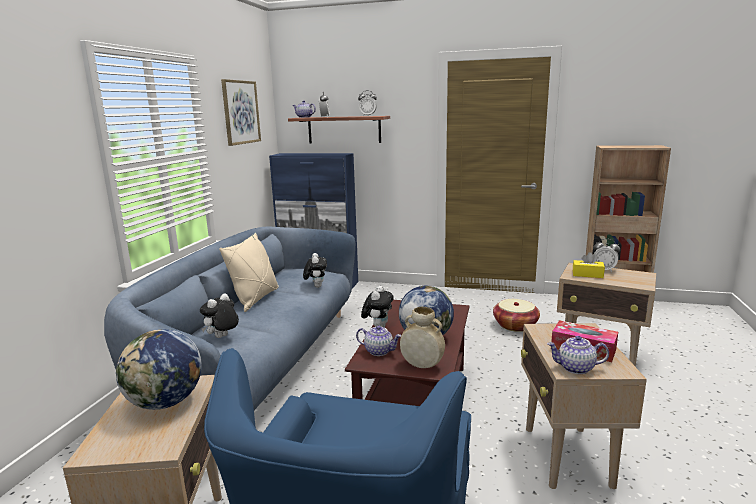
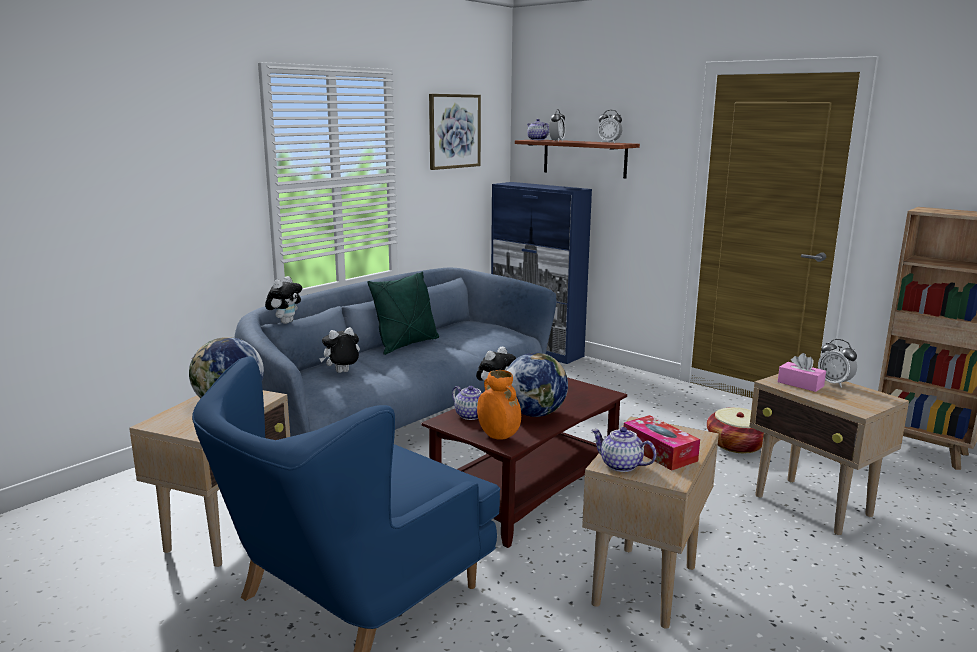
camera: 25 degrees right, 0 degrees up
(255, 299) = (406, 344): beige pillow -> green pillow
(316, 286) = (484, 344): plush toy -> plush toy (285, 322)
(421, 365) = (497, 437): beige vase -> orange vase
(587, 274) = (800, 384): yellow tissue box -> pink tissue box

